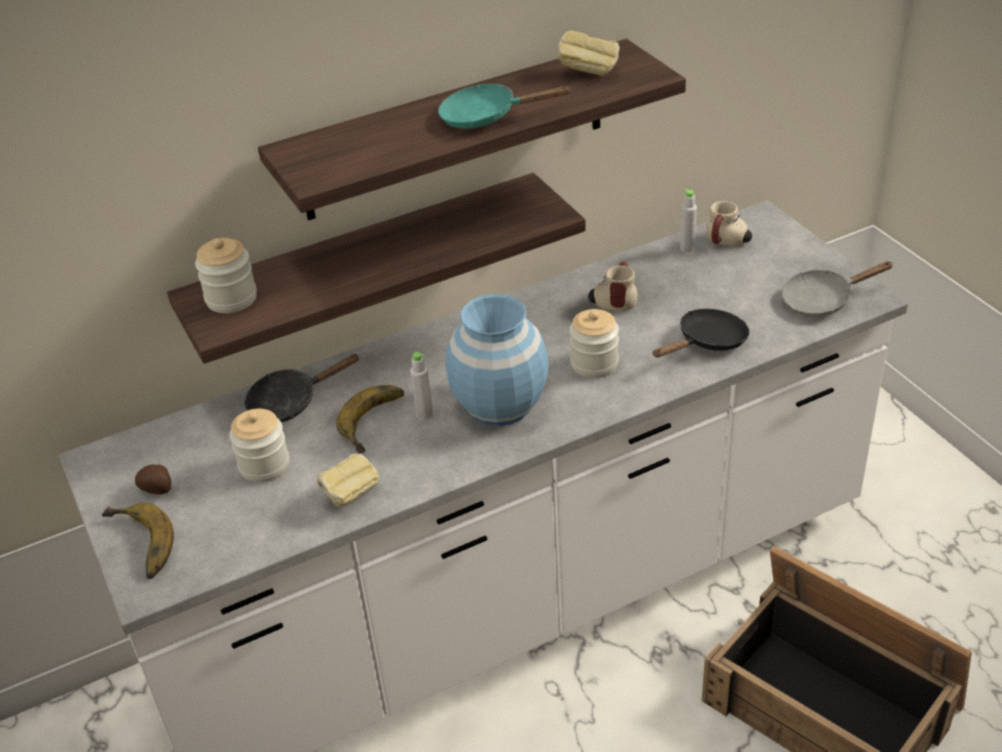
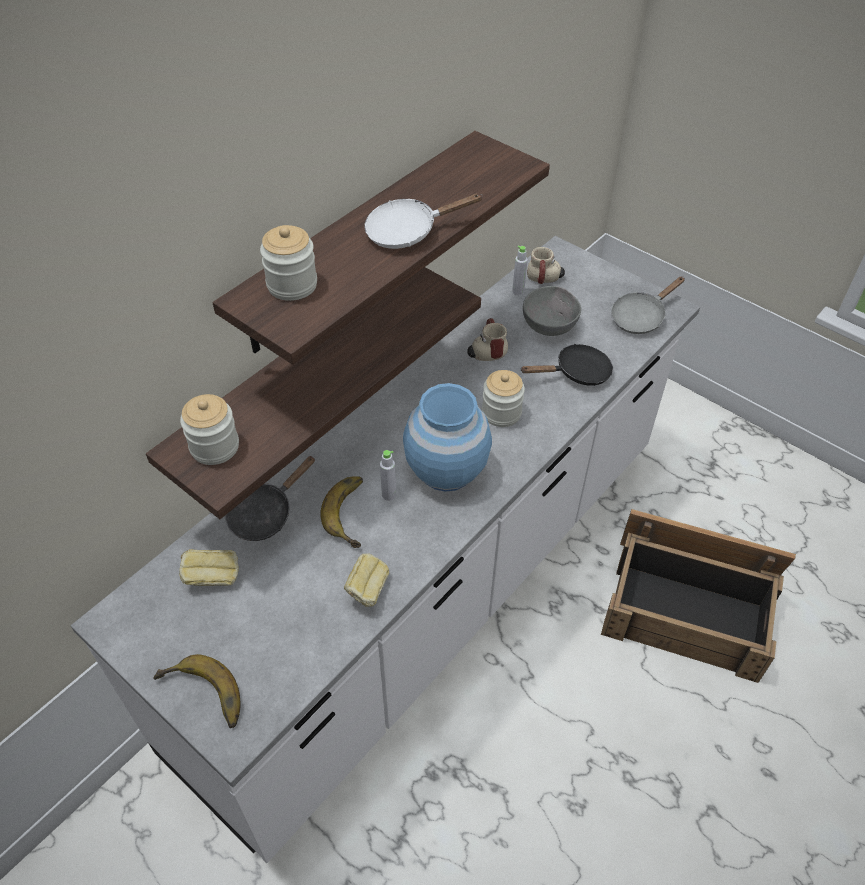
camera: 25 degrees left, 10 degrees up
(157, 489) = (189, 634): potato -> none
(264, 465) = (276, 582): jar -> jar (292, 285)
(487, 117) = (408, 231): turquoise frying pan -> white frying pan
(588, 72) = (465, 170): bread -> bread (212, 578)
(705, 289) = (550, 325): none -> grey bowl
(707, 342) = (577, 373): black frying pan -> black frying pan turned 45 degrees clockwise

